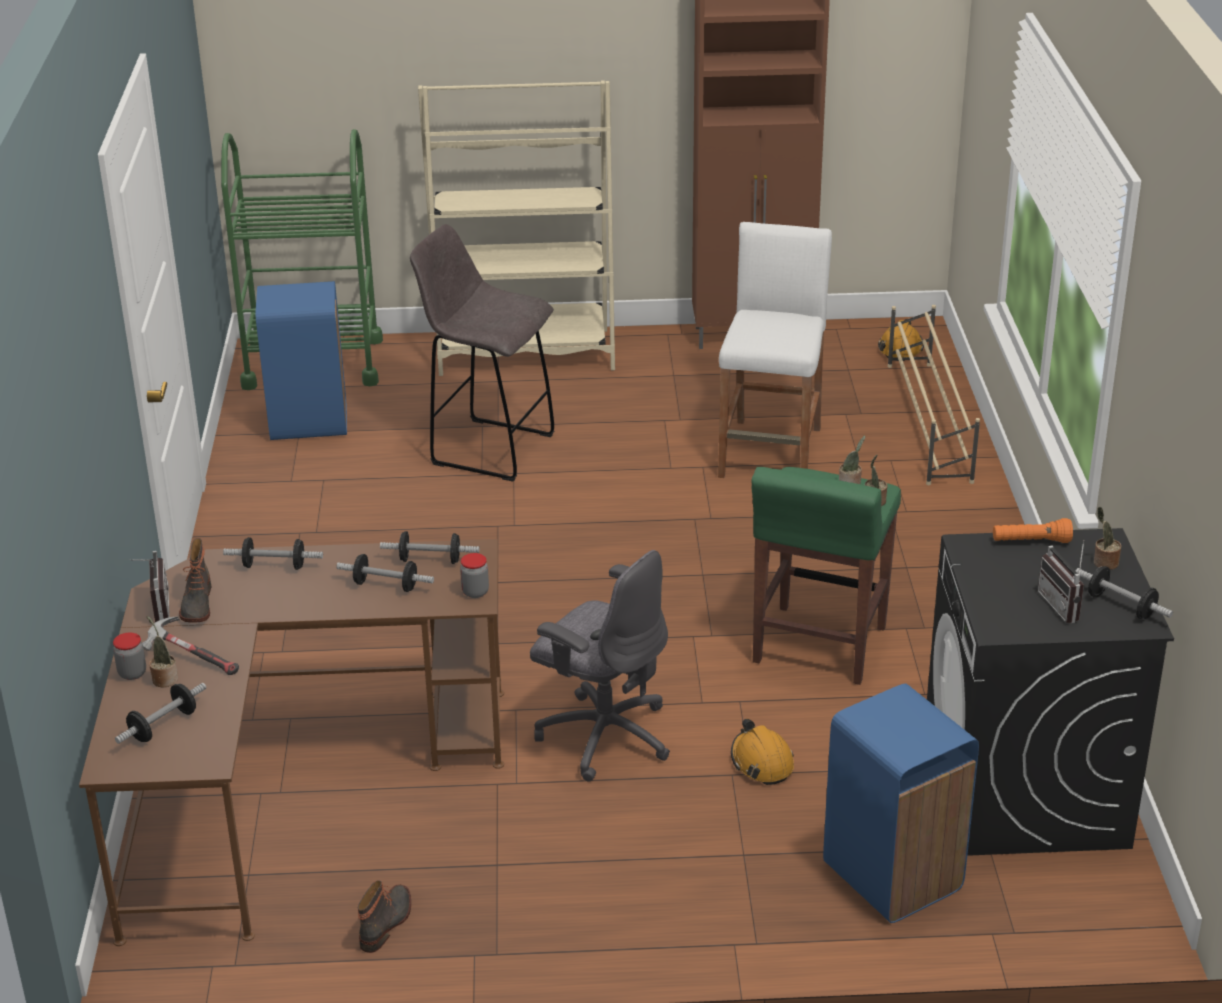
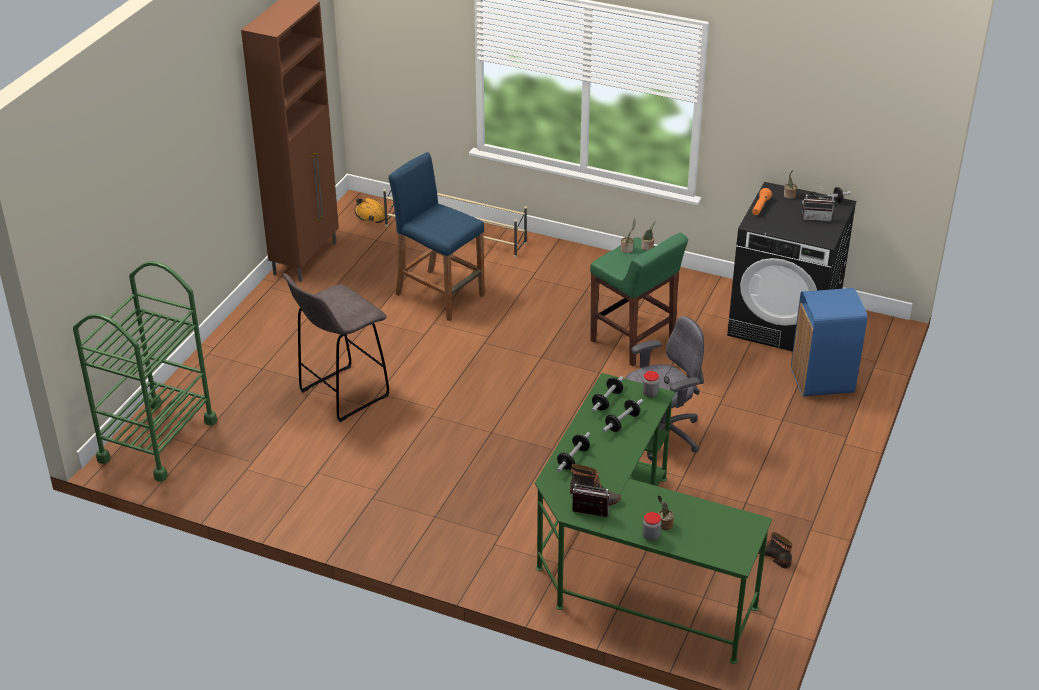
camera: 65 degrees left, 5 degrees up
(163, 726) = (710, 533): dumbbell -> none
(191, 658) = (650, 510): hammer -> none
(286, 783) = (630, 563): brown desk -> green desk
(308, 422) = (236, 461): blue trash can -> none
(524, 352) = (237, 347): beige bookcase -> none
(761, 762) = (716, 391): orange hard hat -> none
(771, 453) = (440, 295): white stool -> blue stool

